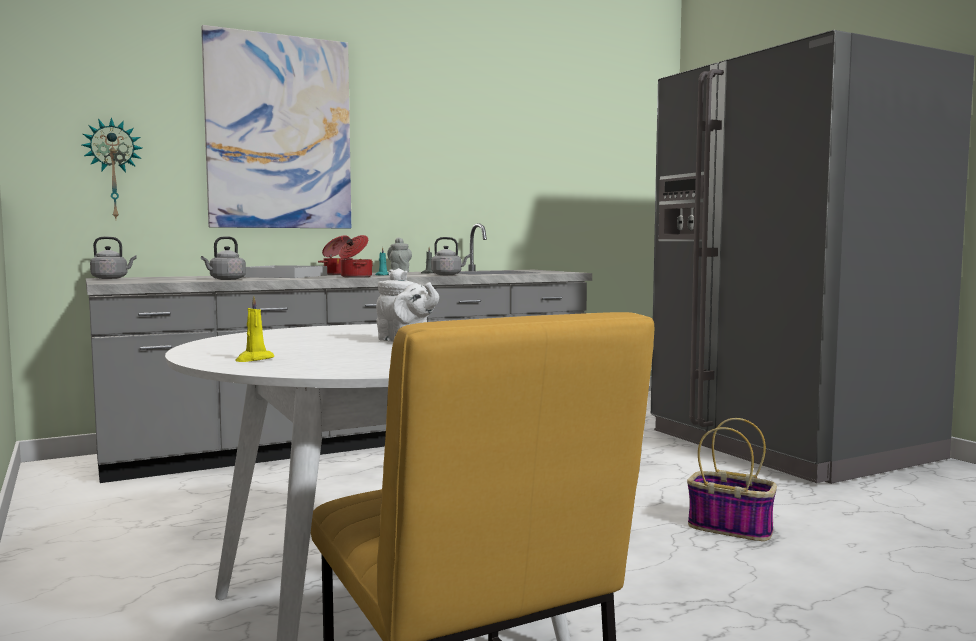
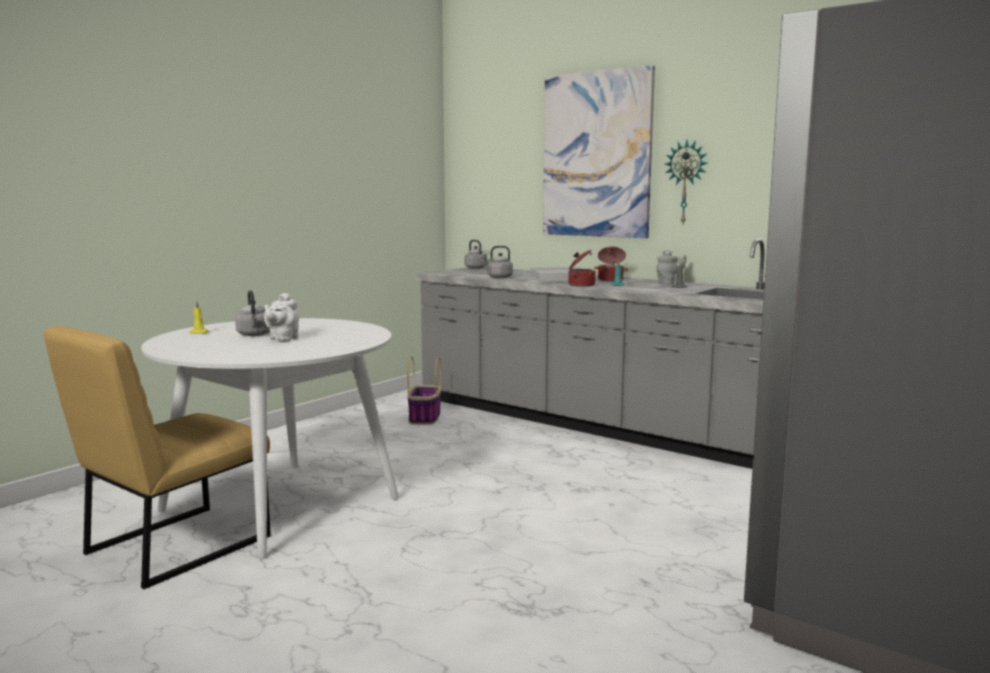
camera: 65 degrees right, 5 degrees up
(113, 169) = (494, 191): wall clock -> wall clock (686, 182)
(448, 275) = (661, 292): grey kettle -> grey kettle (255, 335)
(732, 528) = (544, 592): basket -> basket (425, 418)

